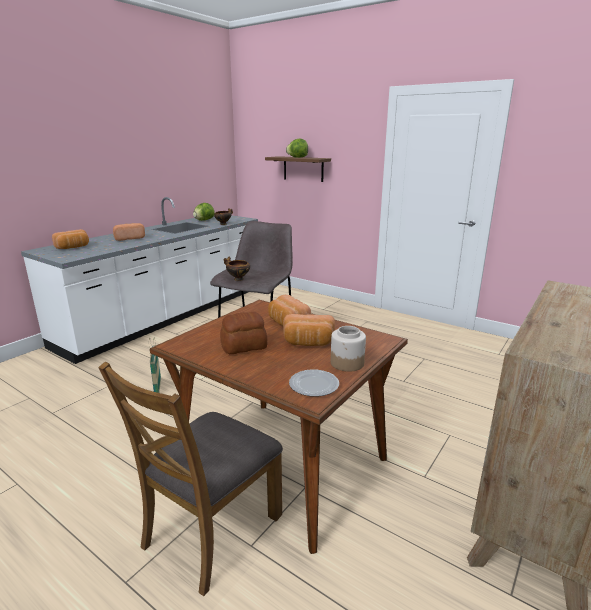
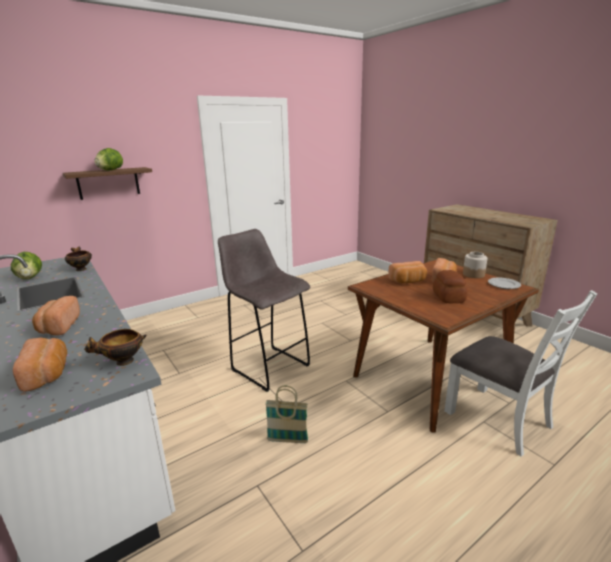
camera: 70 degrees left, 0 degrees up
(211, 530) = (499, 418): brown chair -> white chair
(237, 279) = (277, 291): bowl -> bowl (123, 362)

